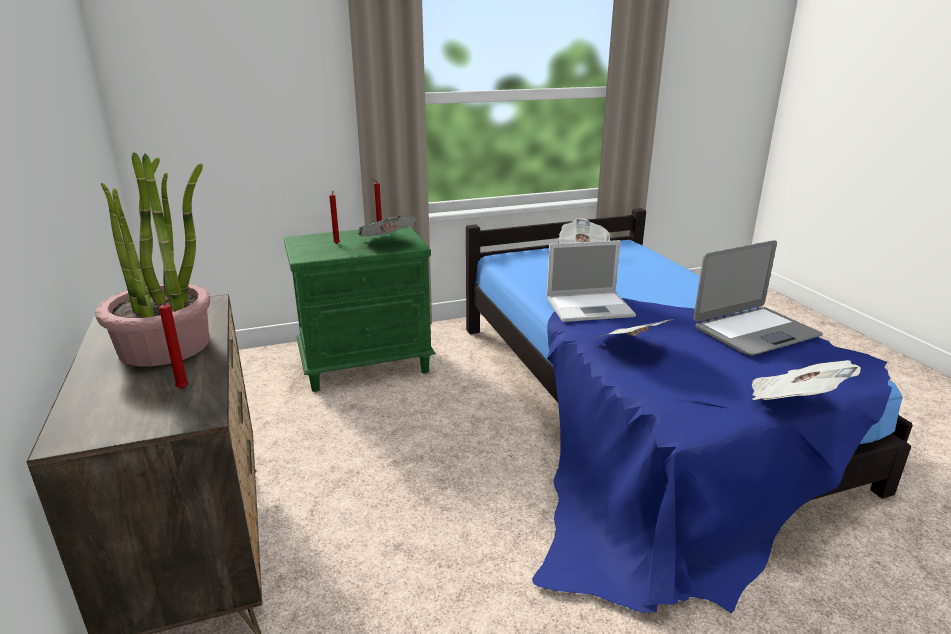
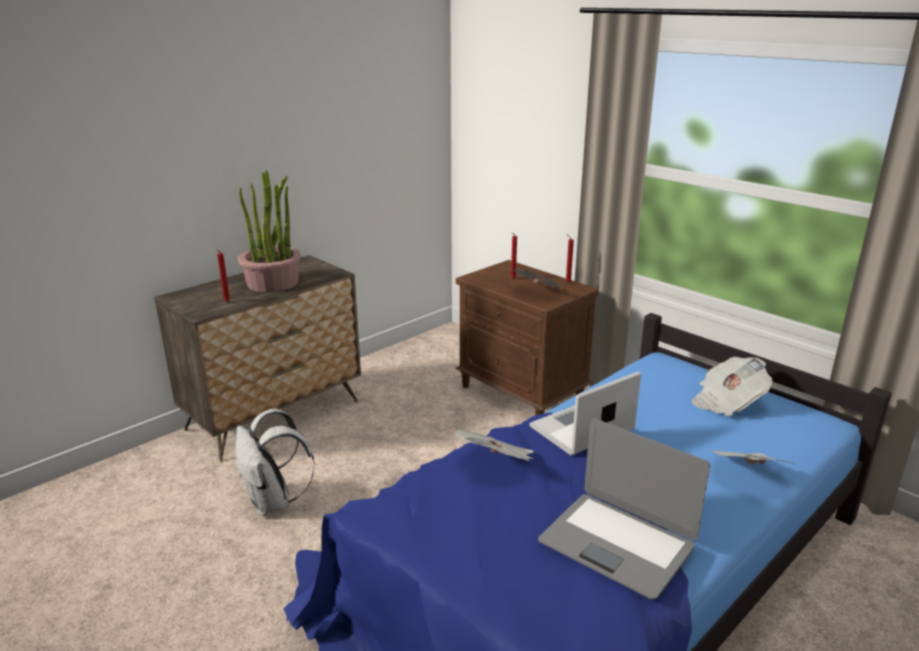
camera: 65 degrees right, 0 degrees up
(367, 364) = (522, 393): green nightstand -> brown nightstand
(413, 594) = (273, 502): none -> white backpack
(591, 307) = (580, 429): laptop -> laptop turned 90 degrees clockwise
(794, 401) = (451, 577): newspaper -> newspaper (747, 474)

